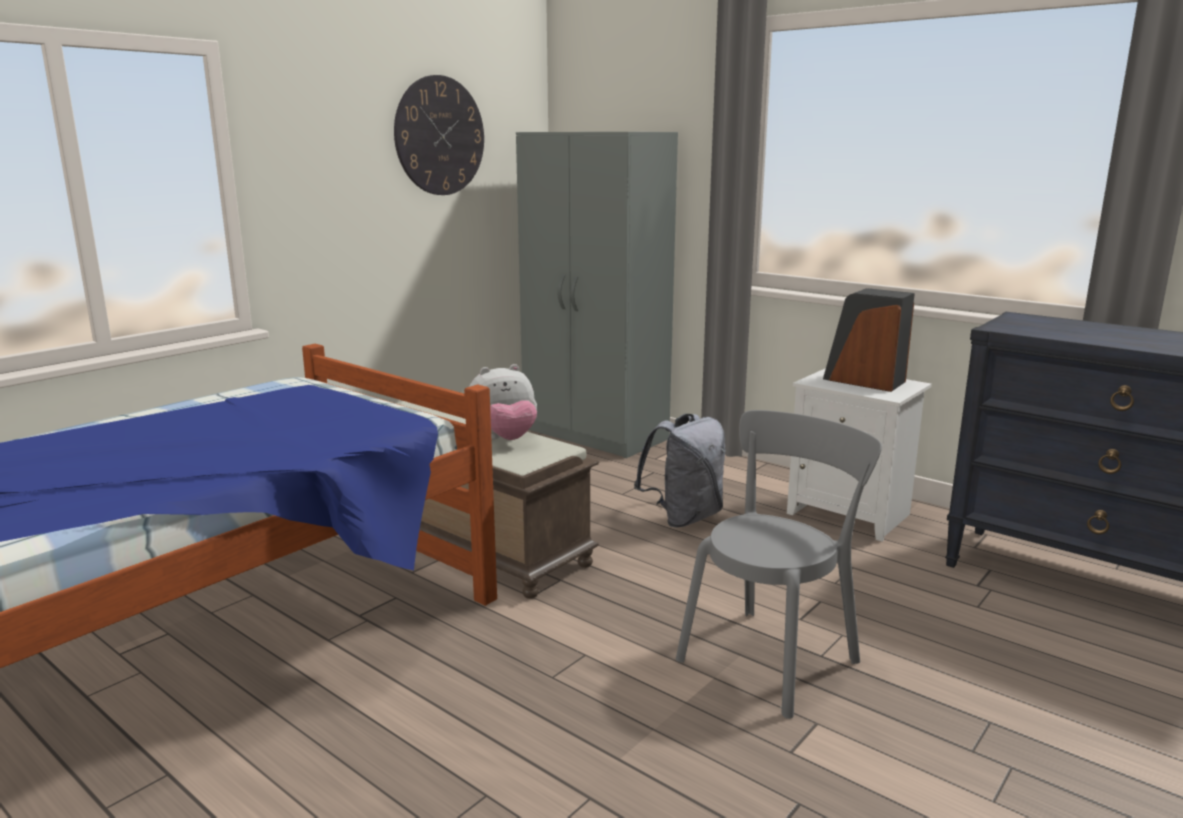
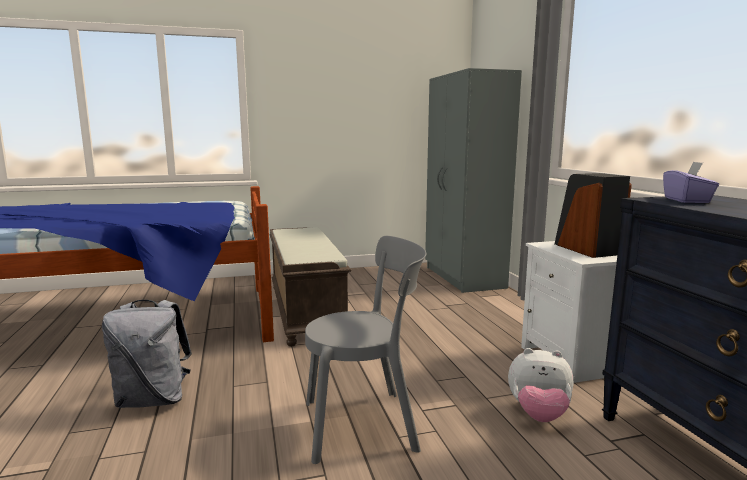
camera: 35 degrees right, 5 degrees down
(440, 136) = (381, 82): wall clock -> none
(504, 439) = (315, 249): plush toy -> plush toy (538, 414)
(684, 517) = (444, 331): grey backpack -> grey backpack (153, 399)
(1026, 326) = (687, 200): none -> purple tissue box

